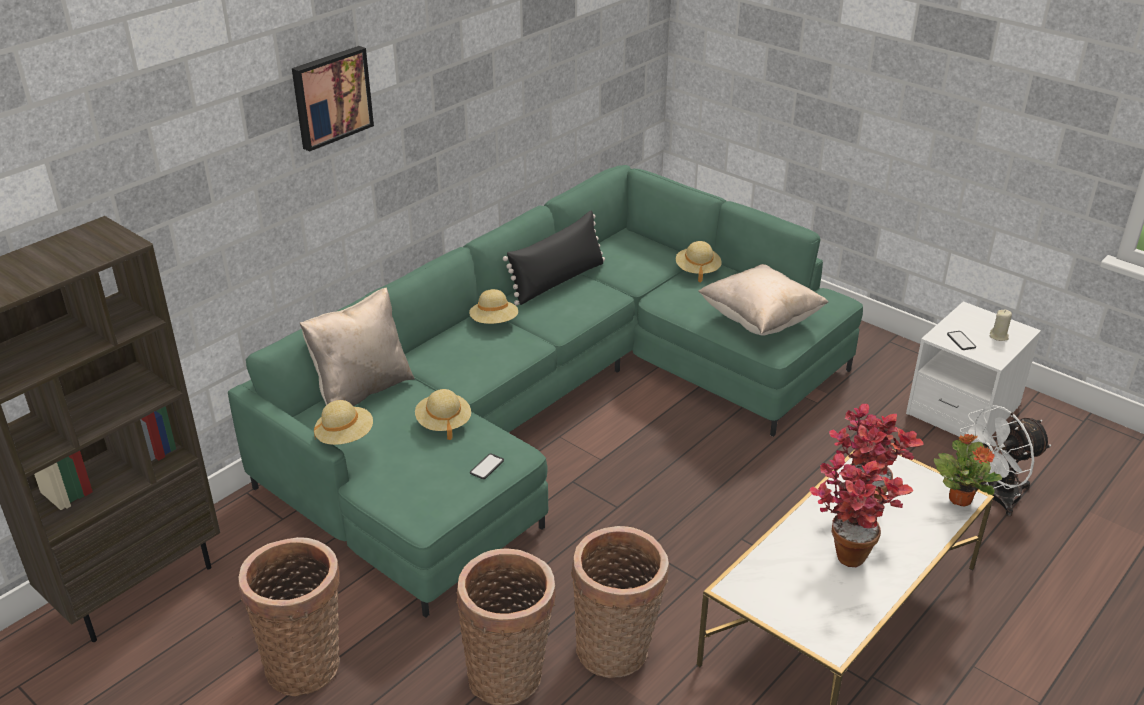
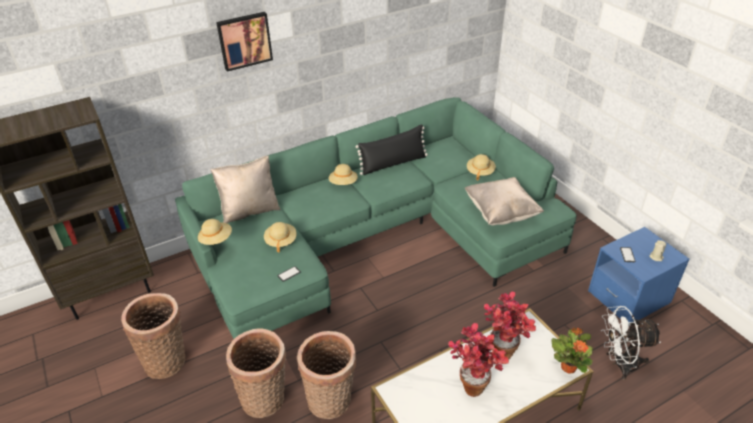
camera: 20 degrees right, 5 degrees up
(963, 410) = (628, 297): white nightstand -> blue nightstand

